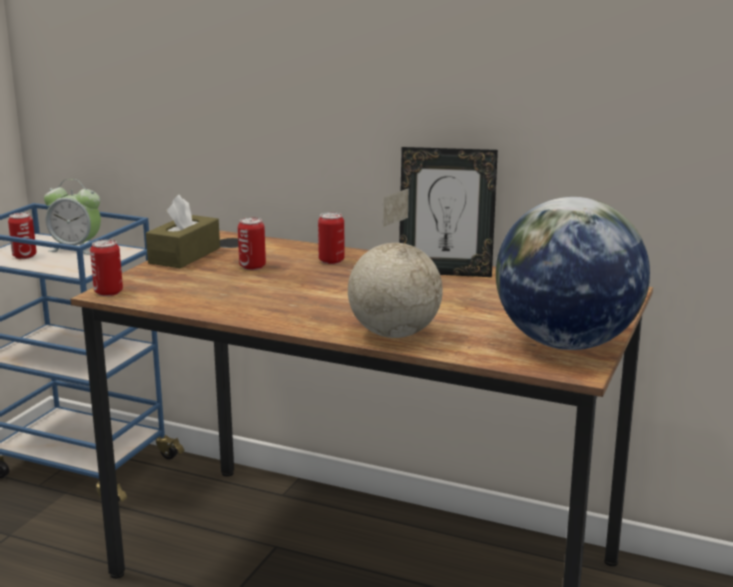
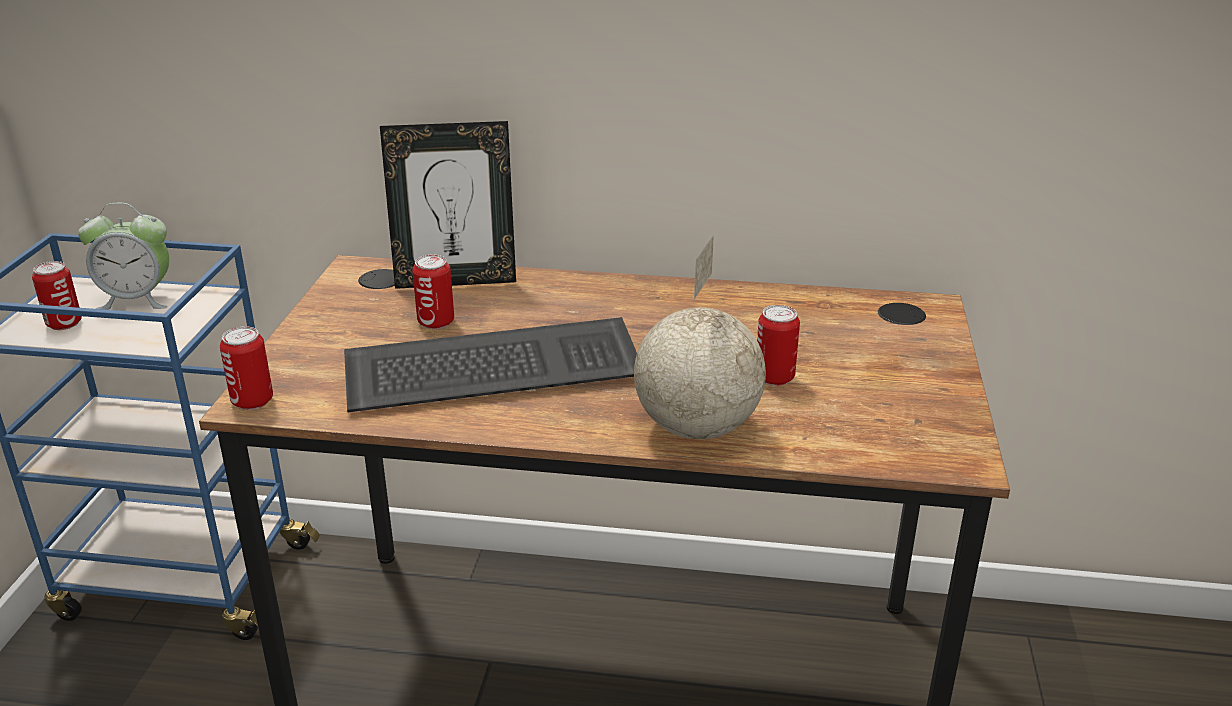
camera: 15 degrees left, 10 degrees up
(184, 255) = (329, 312): brown tissue box -> none
(271, 294) = (490, 373): none -> keyboard
(331, 261) = (538, 297): can -> can (774, 377)
(445, 272) = (697, 301): picture frame -> picture frame (456, 280)
(565, 343) = (919, 413): globe -> none

